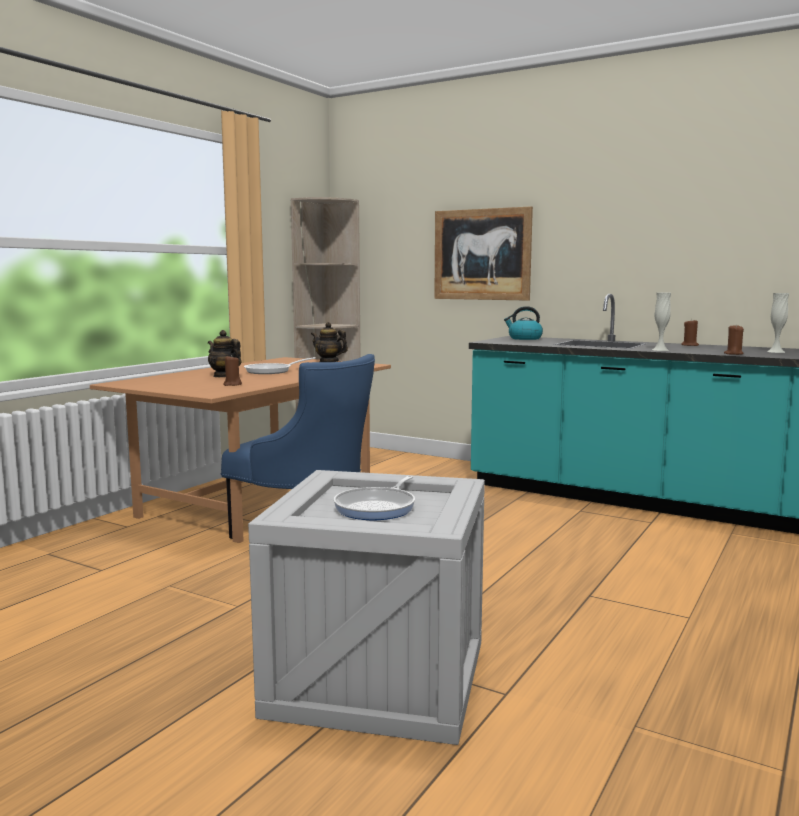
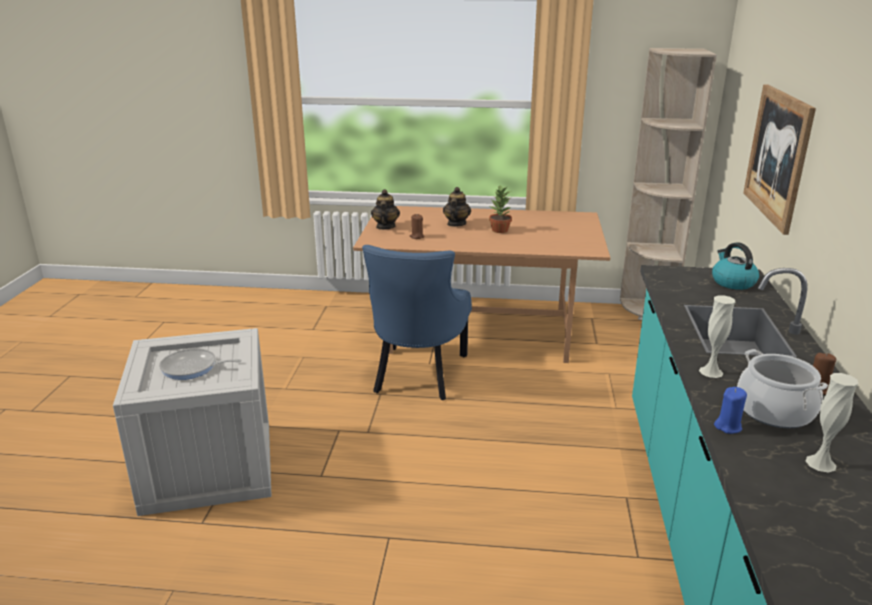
camera: 65 degrees right, 15 degrees up
(272, 371) = (499, 230): frying pan -> potted plant
(329, 361) = (588, 233): teapot -> teapot (385, 227)
(715, 350) = (774, 411): none -> cooking pot
(733, 354) = (728, 426): brown candle -> blue candle

